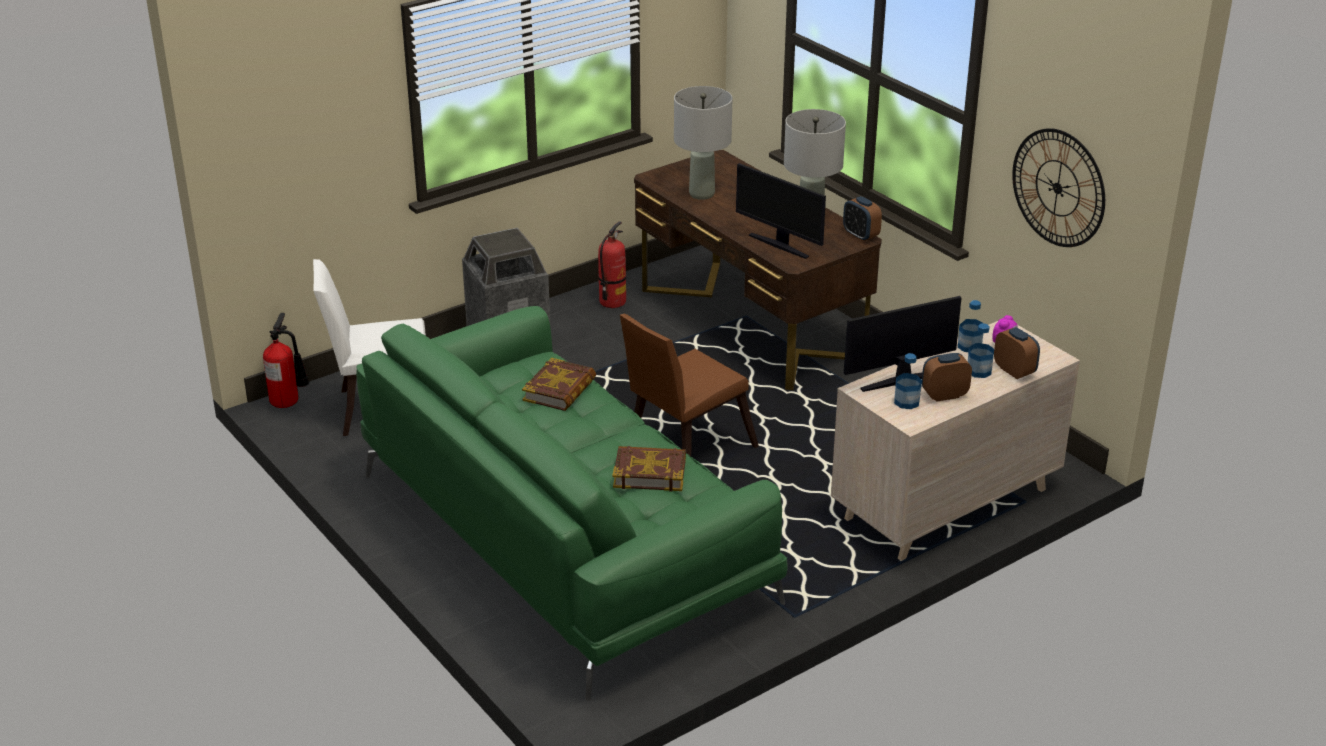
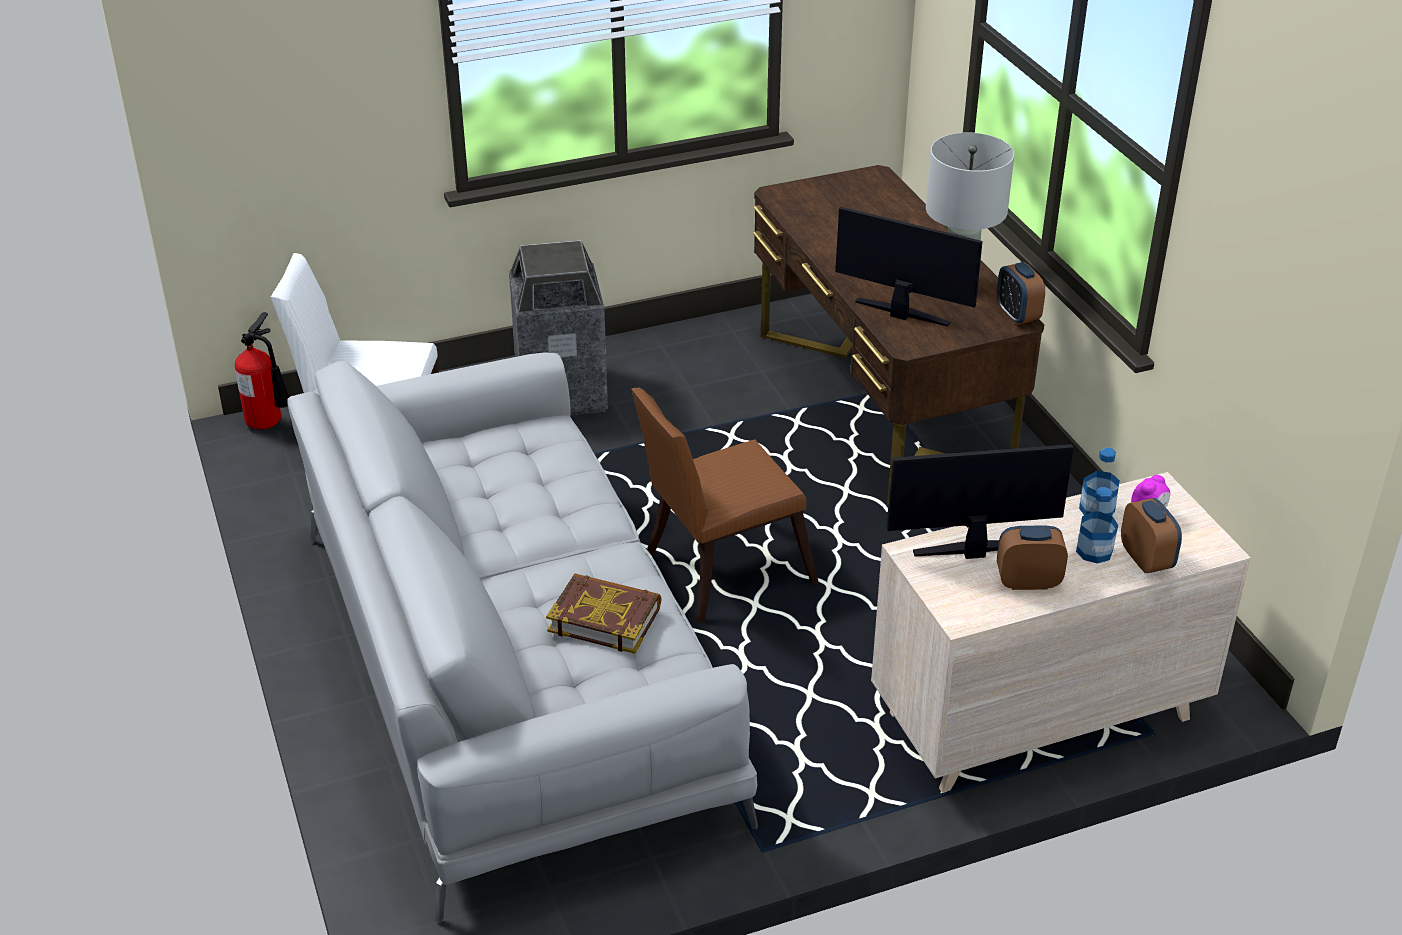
camera: 15 degrees right, 5 degrees up
(560, 390) = (546, 474): book -> none
(561, 535) = (511, 668): green sofa -> grey sofa
(612, 302) = (717, 346): fire extinguisher -> none
(702, 194) = (832, 226): grey table lamp -> none
(779, 245) = (901, 314): monitor -> monitor turned 150 degrees clockwise
(906, 402) = (969, 583): bottle -> none
(1058, 188) = (1268, 301): wall clock -> none

